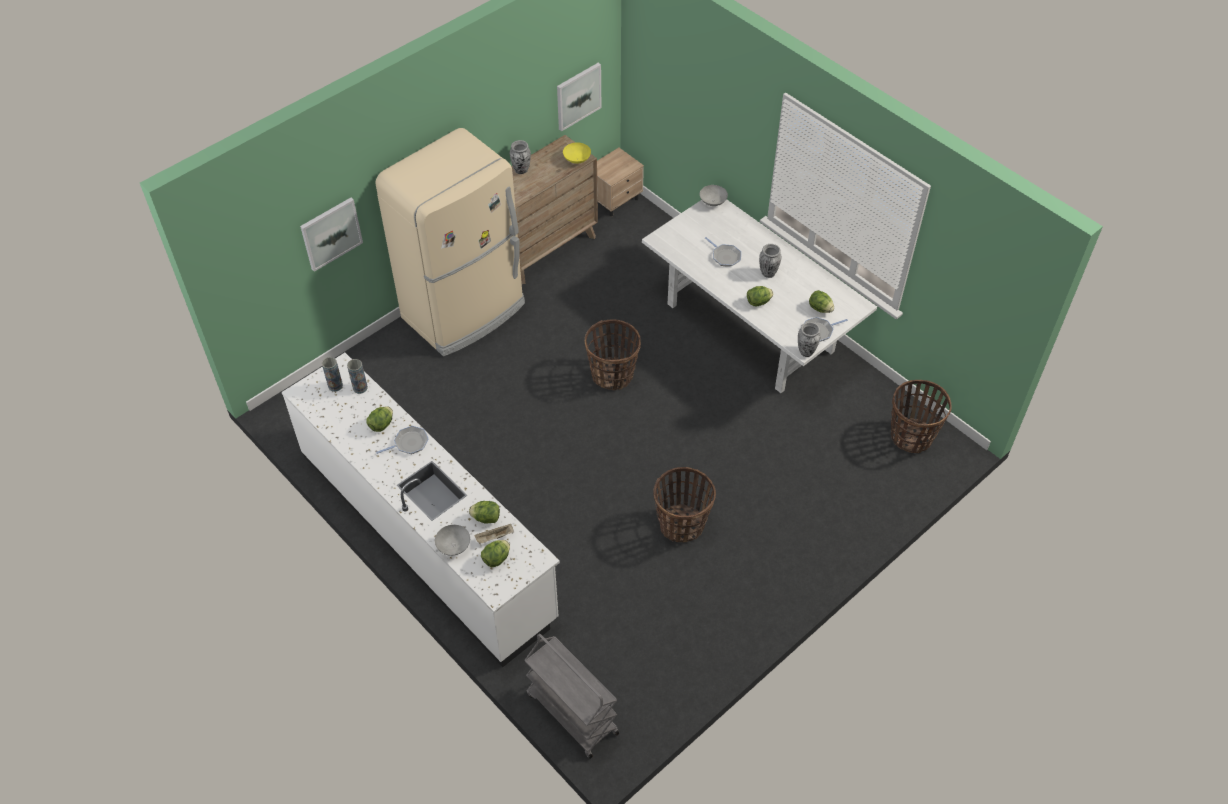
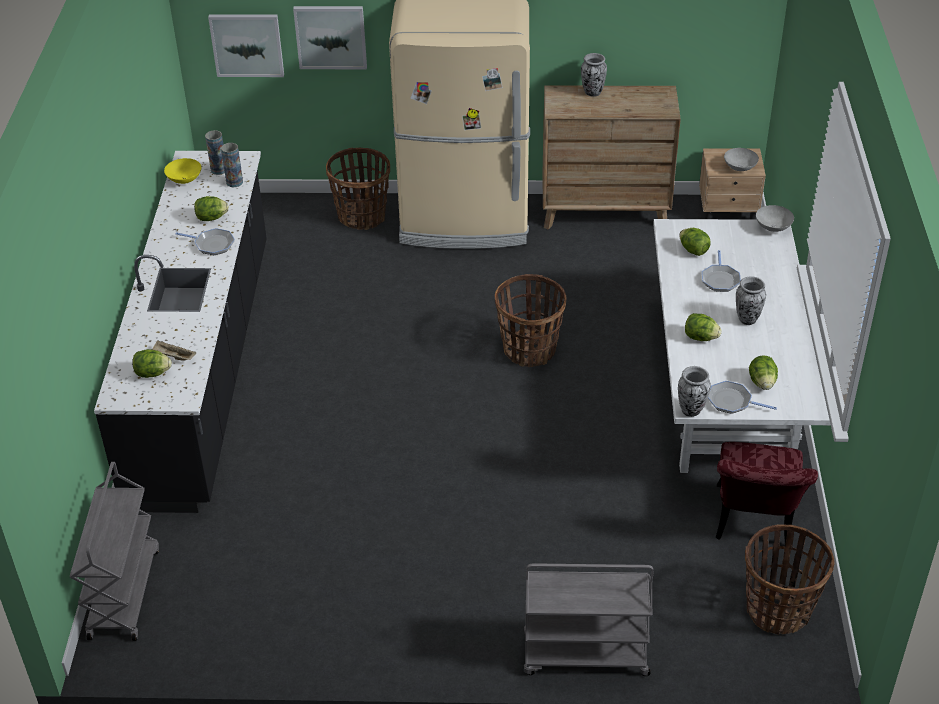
camera: 45 degrees right, 10 degrees down
(427, 535) = (204, 368): white counter -> black counter
(453, 546) = (135, 340): grey bowl -> grey bowl (740, 167)
(486, 518) = (189, 338): lettuce -> lettuce (693, 250)
(577, 159) = (659, 110): yellow bowl -> yellow bowl (185, 180)
(578, 96) = (705, 45): picture -> picture (247, 44)
(681, 524) = (425, 516): basket -> basket (362, 216)
(848, 396) = (753, 524): none -> red chair
(854, 536) = (584, 655): none -> grey cart

